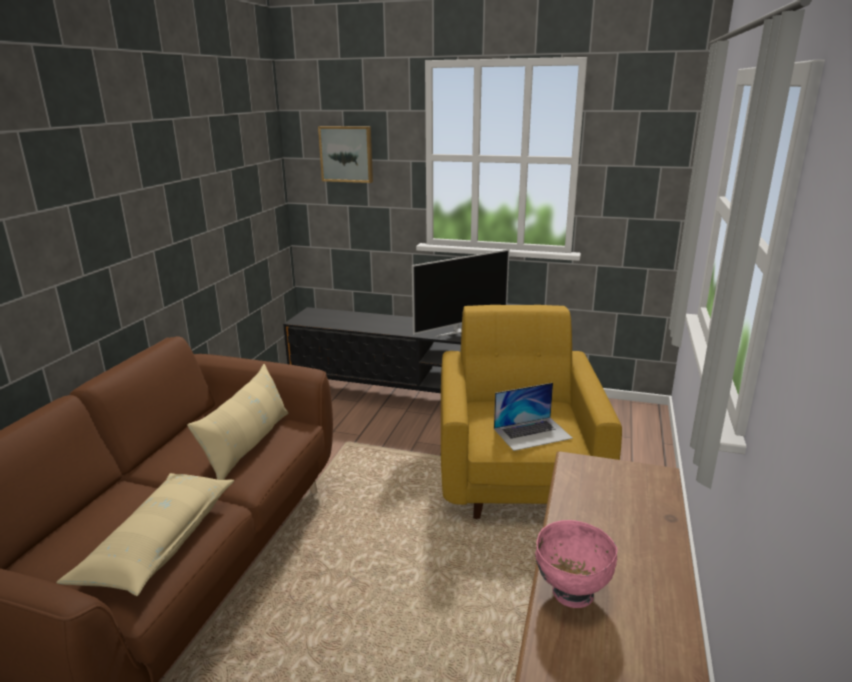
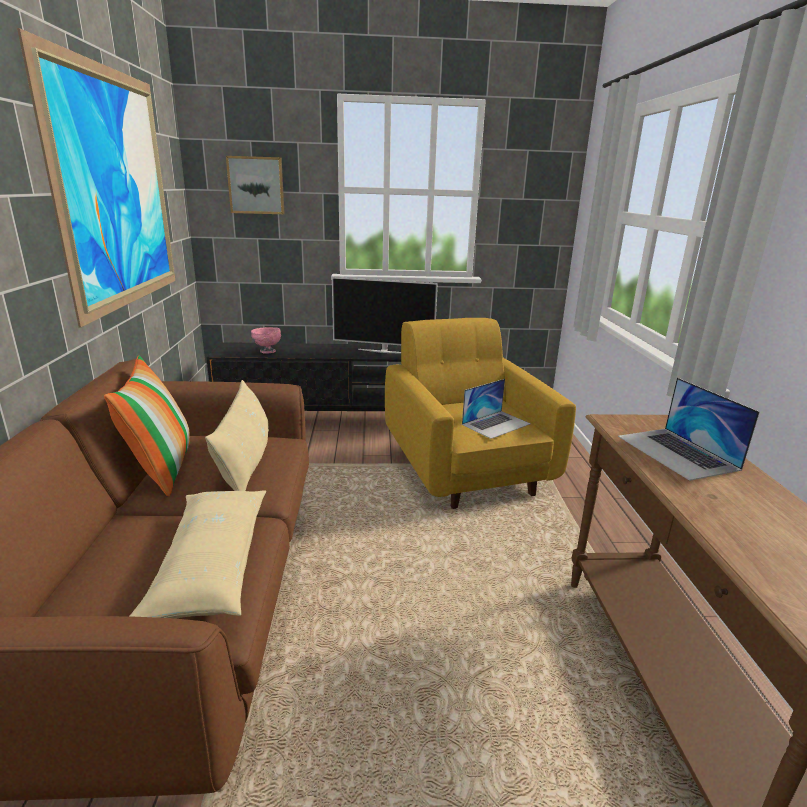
camera: 20 degrees left, 0 degrees up
(177, 441) = (161, 468): none -> pillow
(191, 177) = (117, 190): none -> picture
(458, 331) = (383, 351): television -> television turned 60 degrees clockwise
(571, 592) = (709, 509): pink bowl -> pink bowl (267, 351)
(609, 516) = (677, 452): none -> laptop

